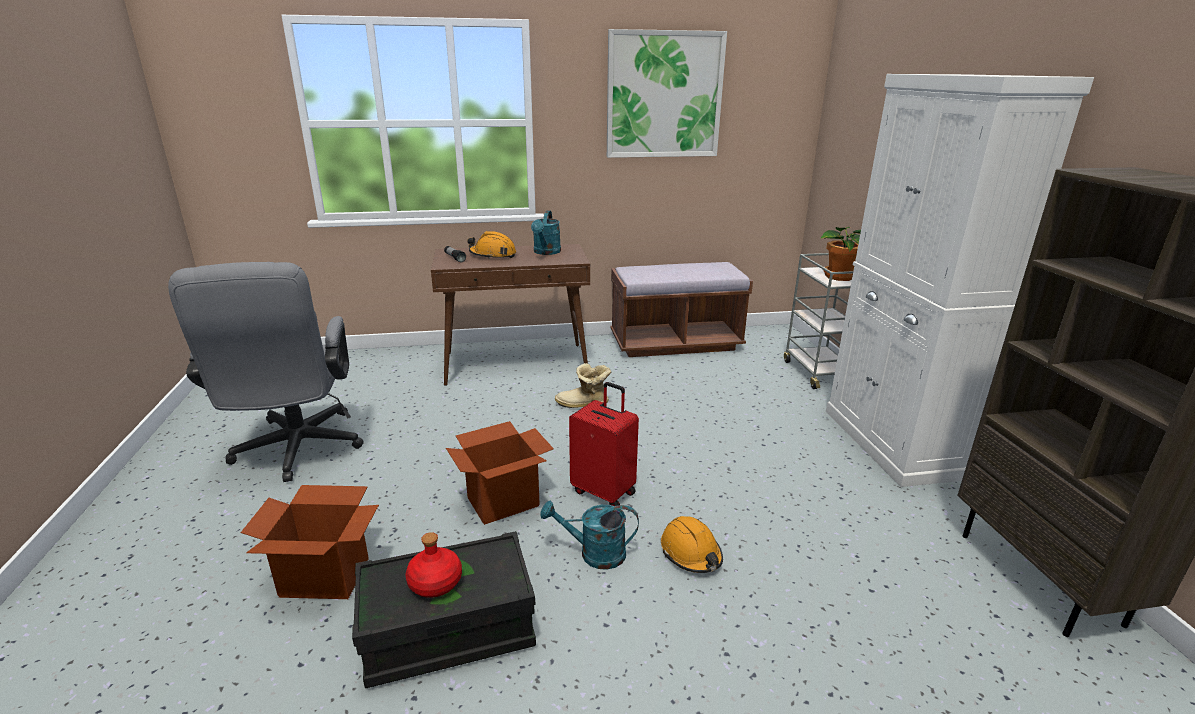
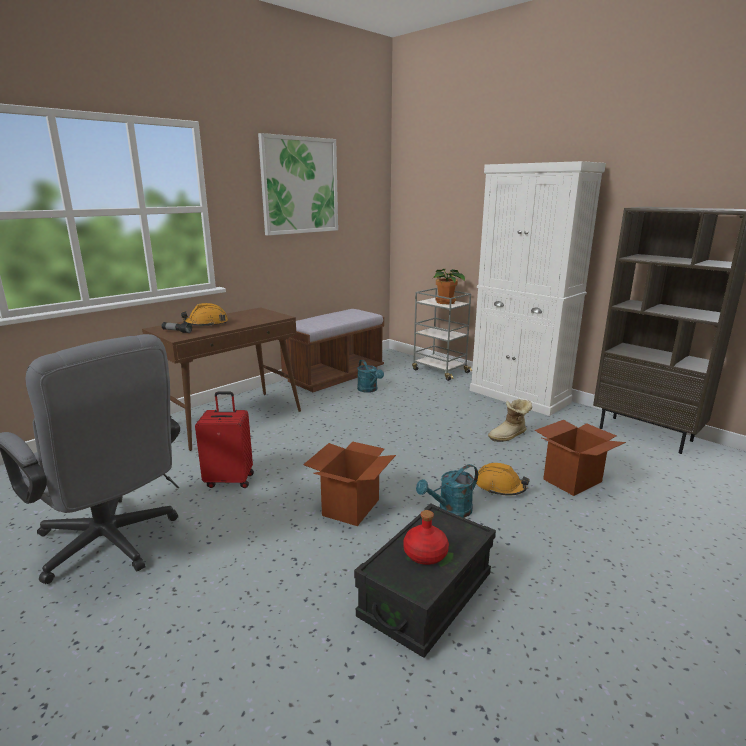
camera: 35 degrees left, 5 degrees down
(325, 577) = (284, 615): cardboard box -> cardboard box (572, 480)
(546, 252) = (247, 316): turquoise watering can -> turquoise watering can (369, 390)
(583, 405) = (322, 430): boot -> boot (509, 436)
(604, 491) = (408, 475): red suitcase -> red suitcase (230, 480)

